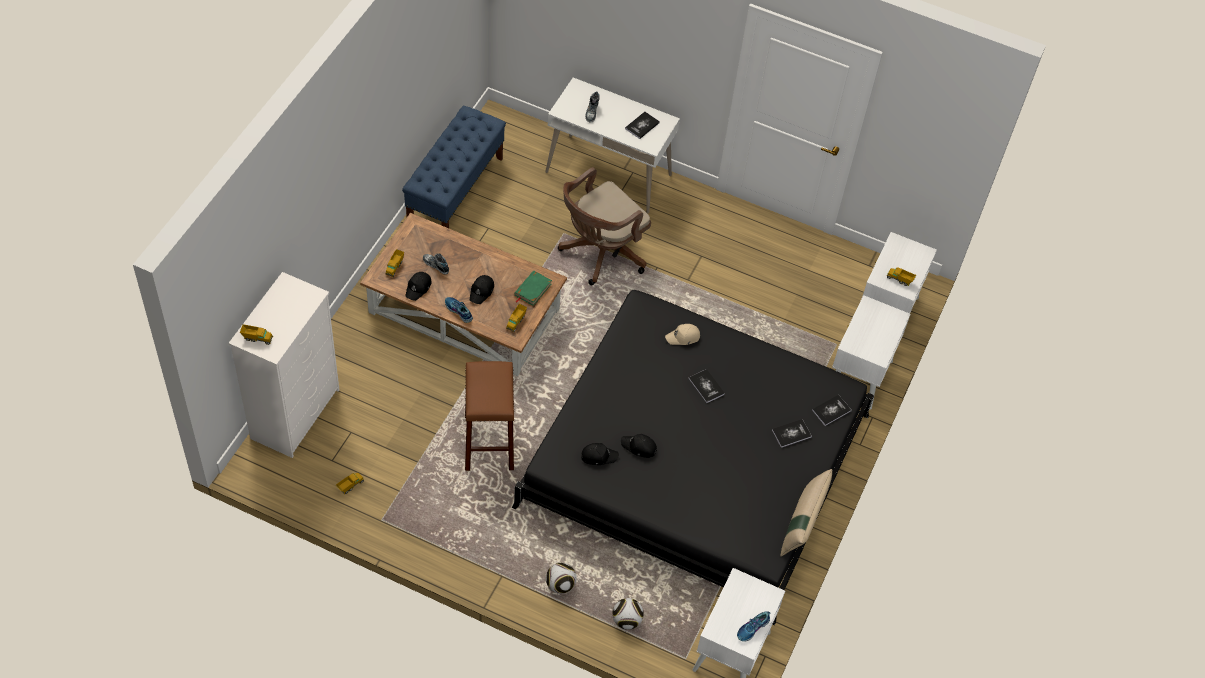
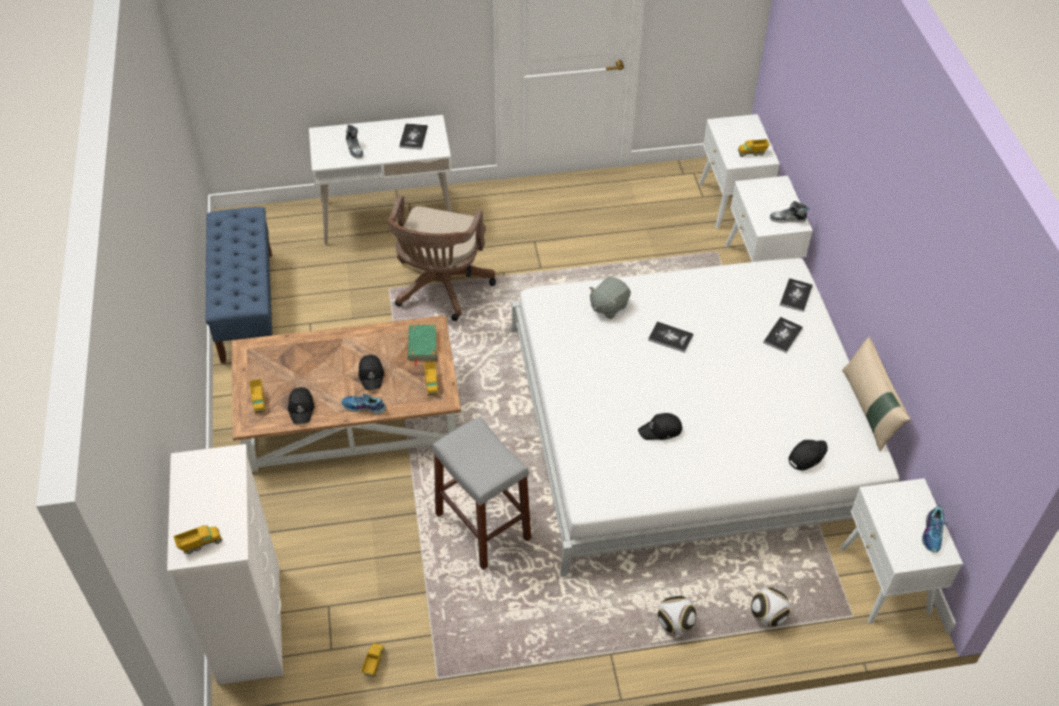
camera: 30 degrees left, 5 degrees down
(436, 265) = (302, 376): shoe -> shoe (787, 219)
(489, 442) = (482, 526): brown stool -> grey stool
(598, 456) = (630, 462): black cap -> black cap (807, 456)
(683, 337) = (608, 306): beige cap -> grey plush toy
(694, 460) = (690, 423): black bed -> white bed

